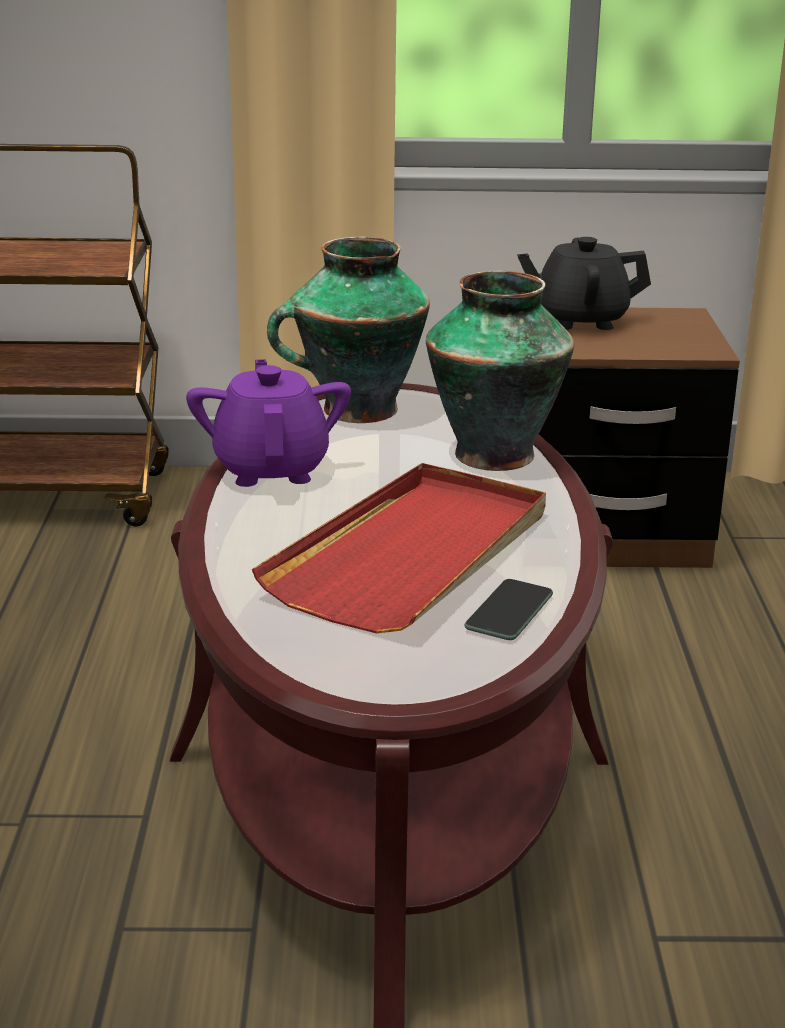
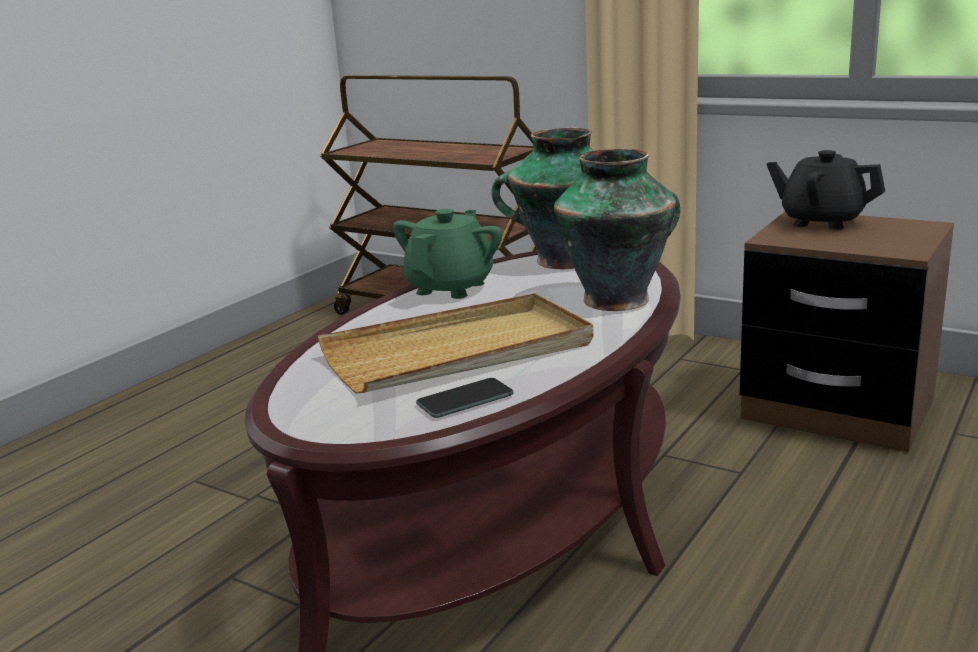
camera: 35 degrees right, 5 degrees down
(271, 469) = (451, 287): purple teapot -> green teapot
(413, 555) = (459, 352): red tray -> beige tray

